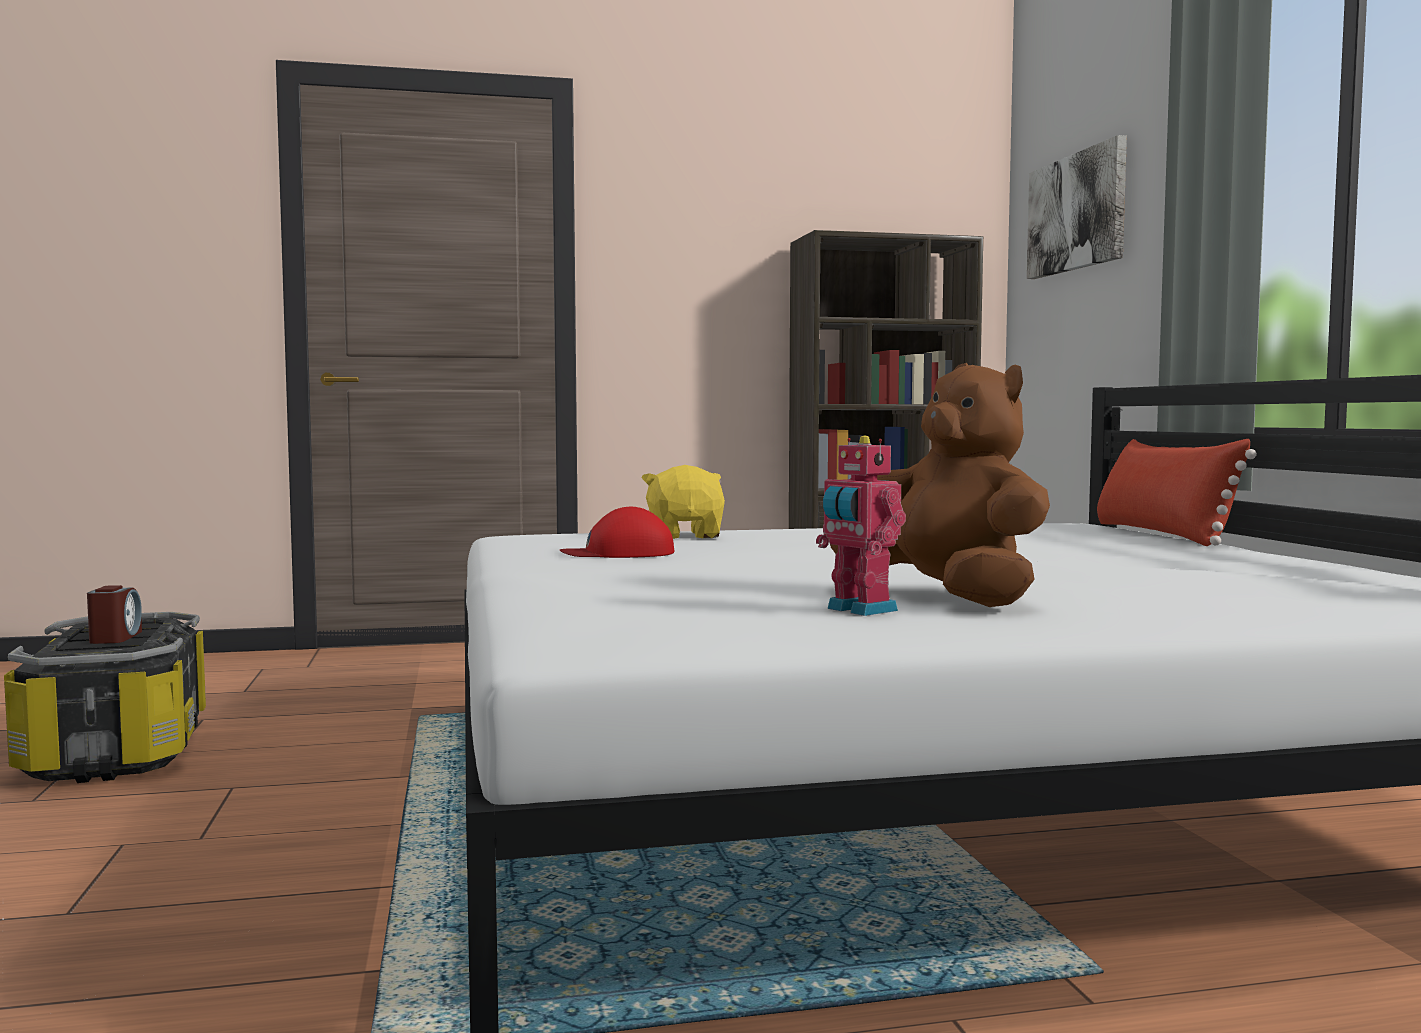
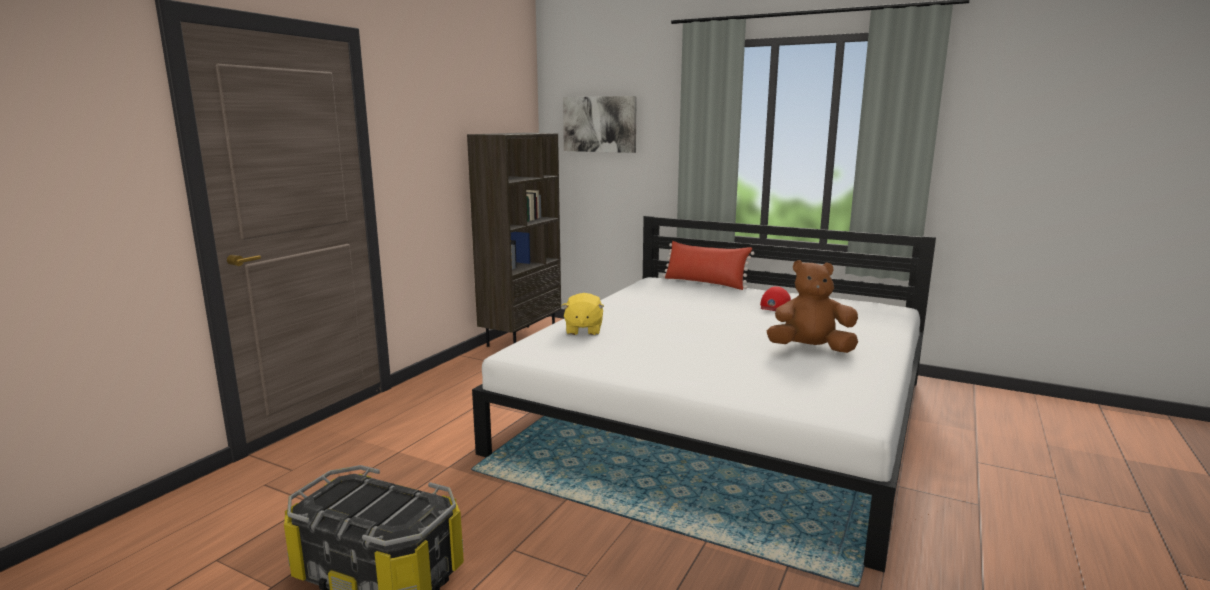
camera: 50 degrees left, 10 degrees up
(115, 638) = (374, 501): alarm clock -> none
(620, 553) = (623, 354): red cap -> red cap (774, 305)
(685, 536) = (583, 330): yellow plush toy -> yellow plush toy turned 120 degrees counterclockwise
(858, 610) = (823, 365): toy robot -> none

